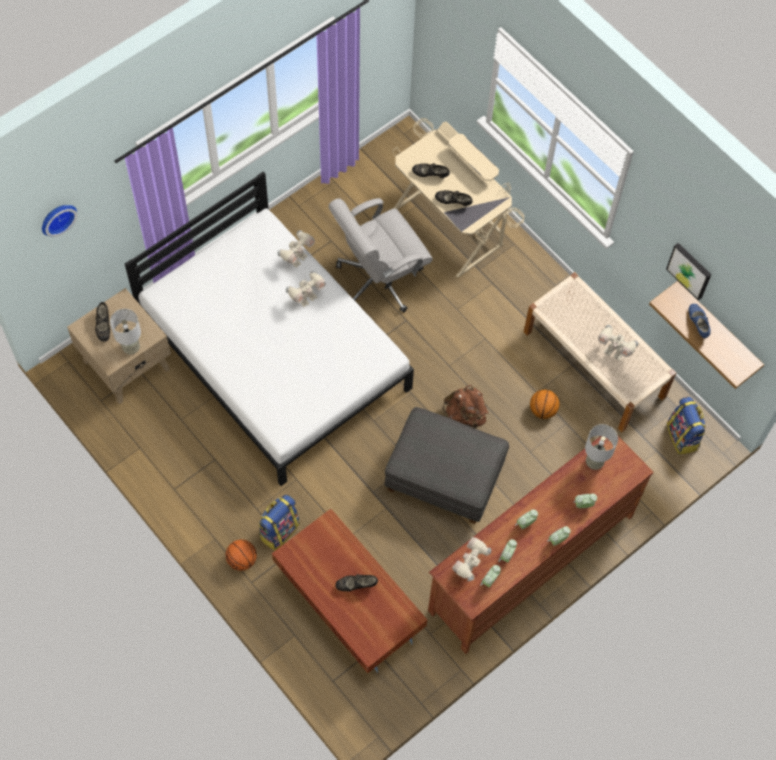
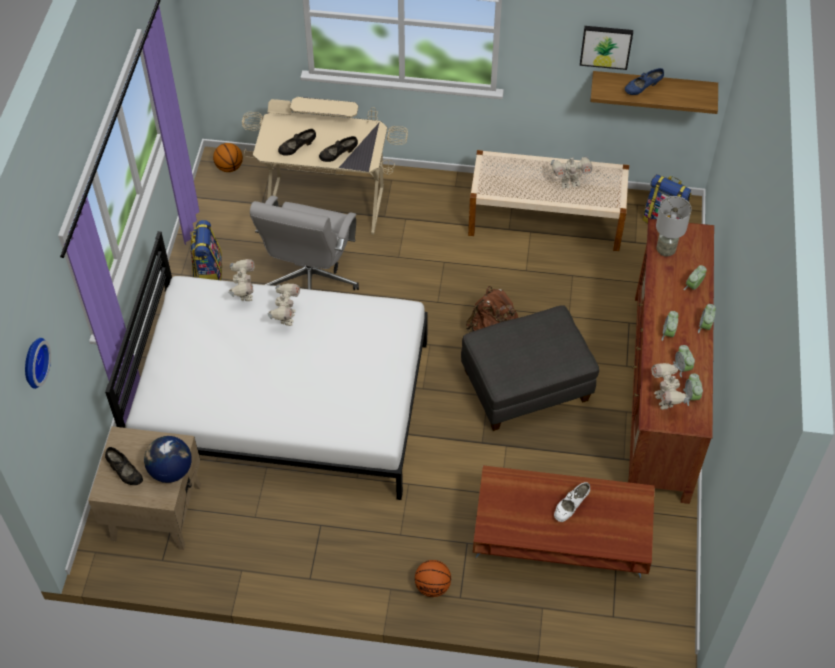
camera: 40 degrees left, 10 degrees down
(131, 348) = (171, 471): grey table lamp -> globe
(279, 530) = (438, 536): backpack -> backpack (208, 272)
(356, 585) = (570, 507): black shoe -> white shoe
(543, 410) = (545, 279): basketball -> basketball (229, 167)
(697, 324) = (642, 89): blue shoe -> blue shoe turned 60 degrees counterclockwise

